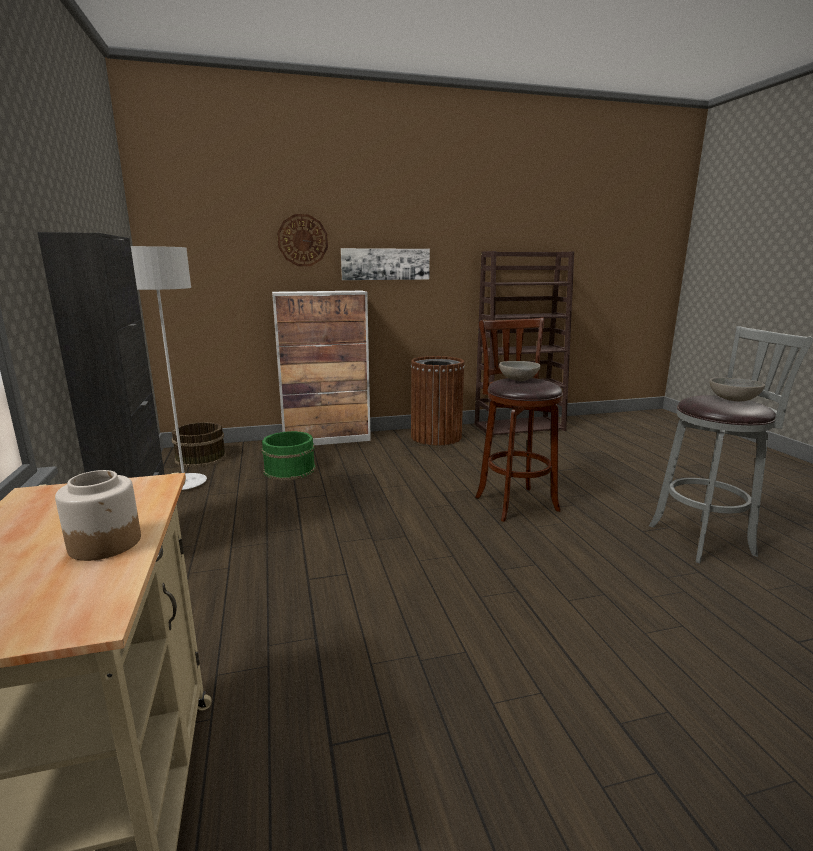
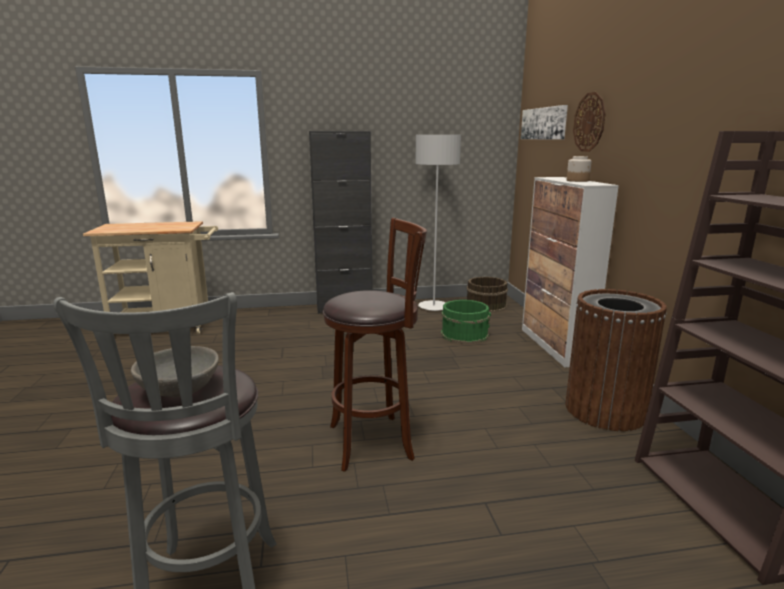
camera: 95 degrees right, 0 degrees up
(106, 543) = (138, 229): jar -> jar (578, 181)
(385, 264) = (647, 151): picture -> picture (544, 123)
(518, 380) = (375, 296): grey bowl -> none

